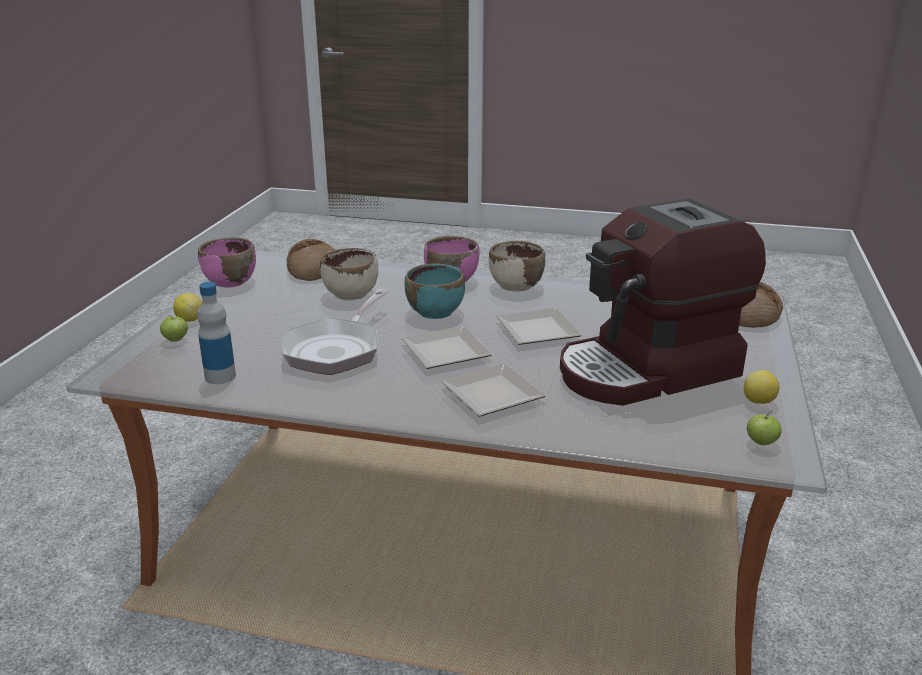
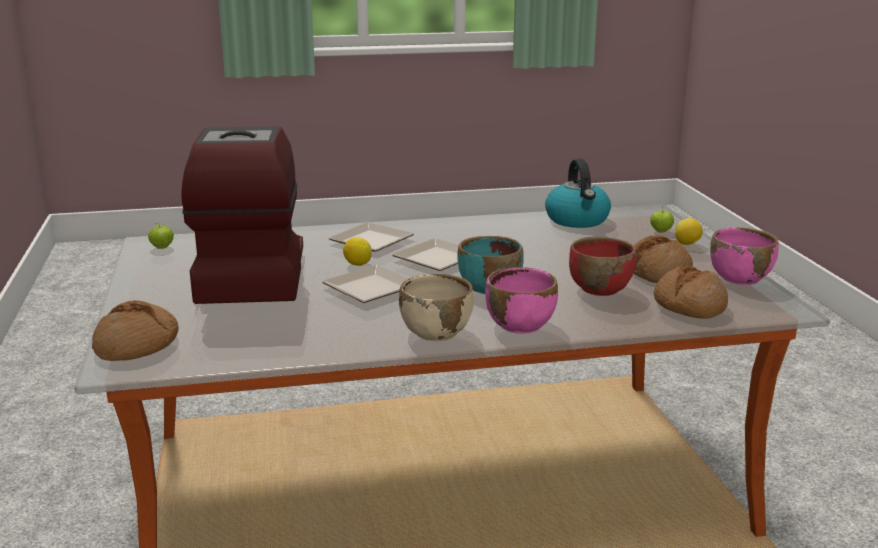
camera: 155 degrees right, 5 degrees down
(220, 376) = (577, 220): bottle -> kettle
(277, 298) = (659, 272): none -> bread
(336, 349) = (527, 246): frying pan -> none
(351, 294) = (599, 289): beige bowl -> red bowl
(649, 371) = (250, 275): coffee machine -> coffee machine turned 45 degrees counterclockwise
(759, 402) = (155, 269): lemon -> lemon (357, 264)

